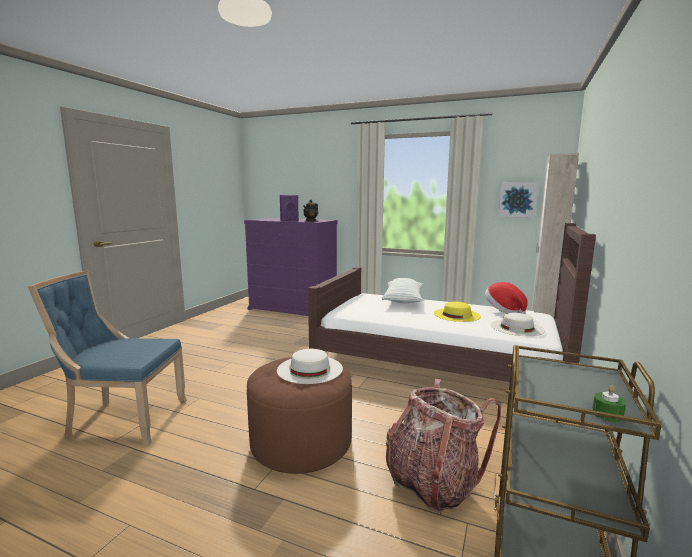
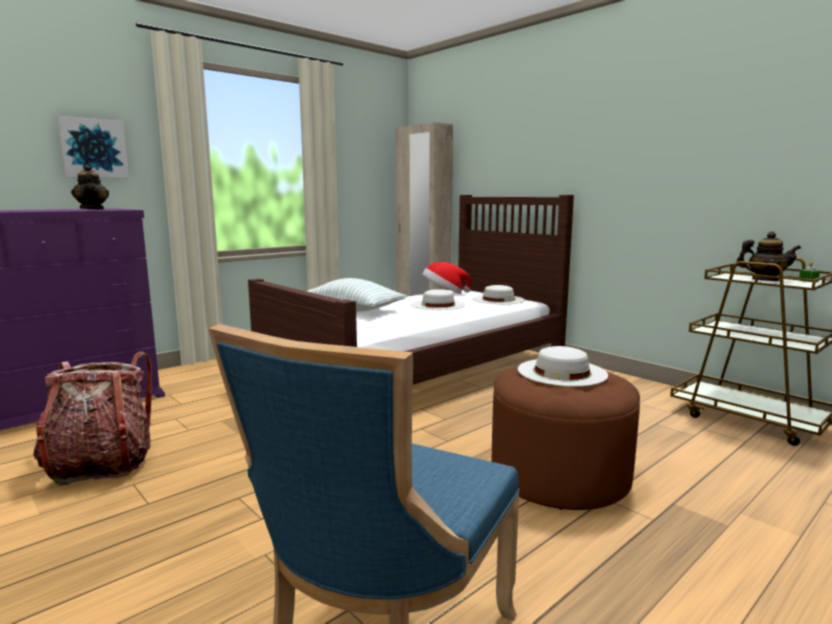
camera: 65 degrees left, 0 degrees up
(289, 220) = (46, 210): purple speaker -> none
(433, 482) = (650, 427): backpack -> backpack (101, 465)
(457, 315) = (438, 304): yellow hat -> white hat
(517, 199) = (367, 174): picture -> picture (93, 148)
(549, 384) = (764, 280): none -> teapot

